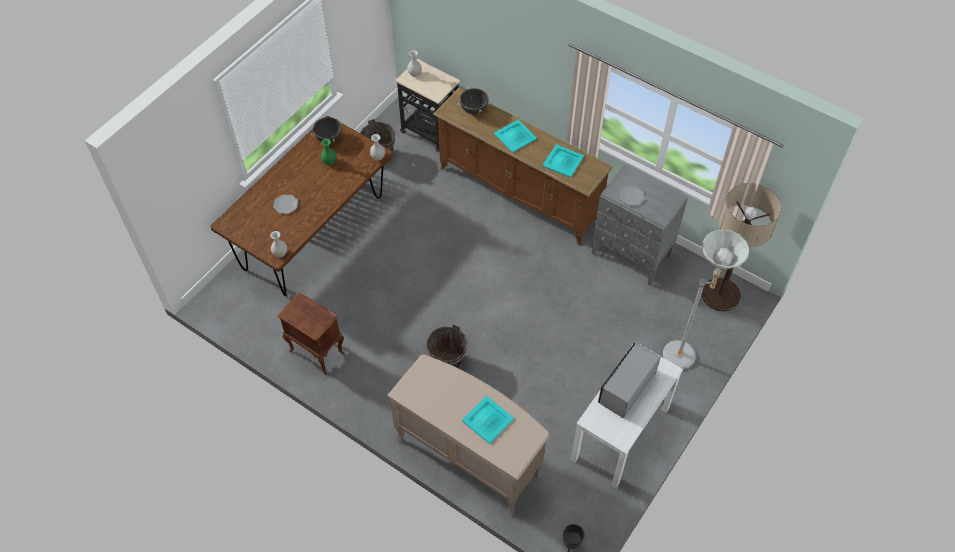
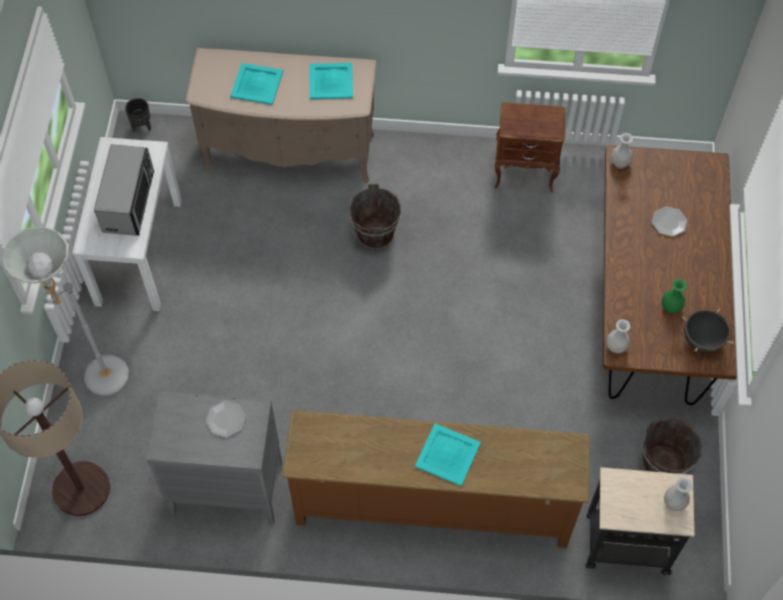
camera: 150 degrees right, 5 degrees up
(474, 109) = (537, 471): black cooking pot -> none
(562, 161) = (356, 446): turquoise tray -> turquoise tray (331, 81)

